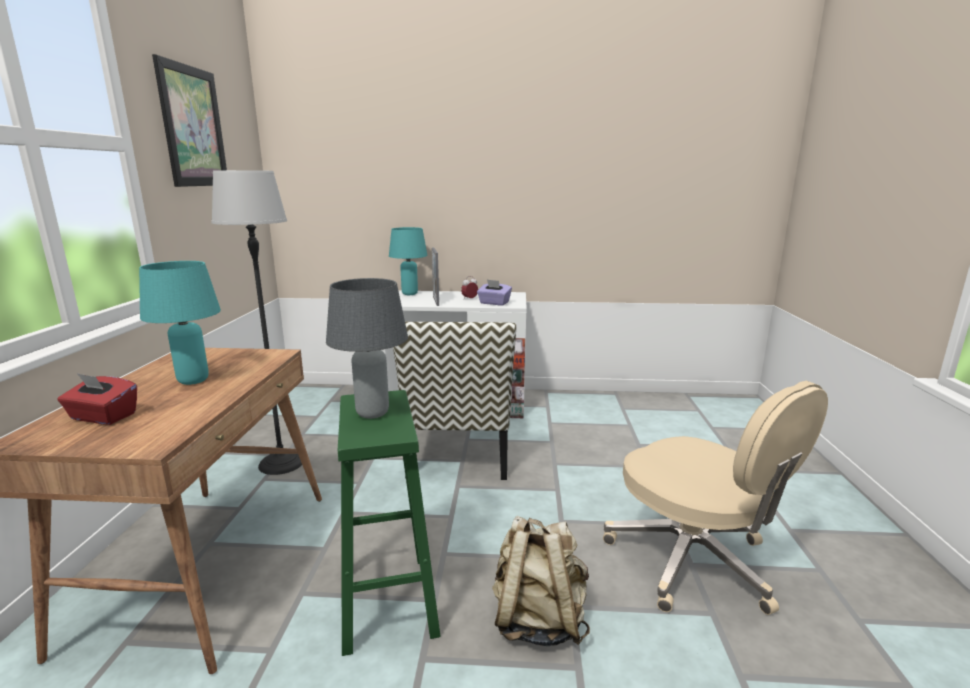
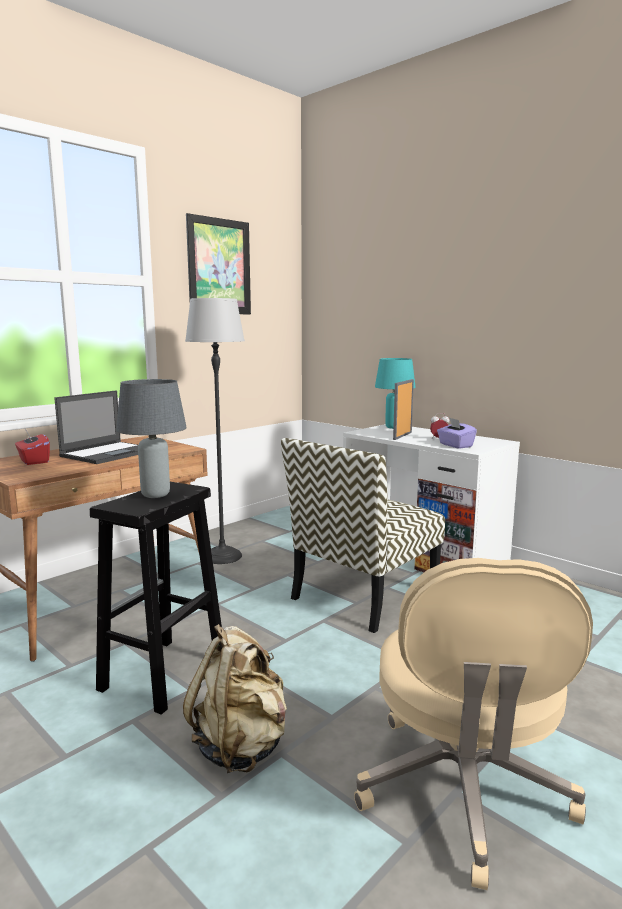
camera: 40 degrees right, 5 degrees down
(193, 380) = (109, 453): turquoise table lamp -> laptop
(389, 603) = (162, 675): green stool -> black stool

